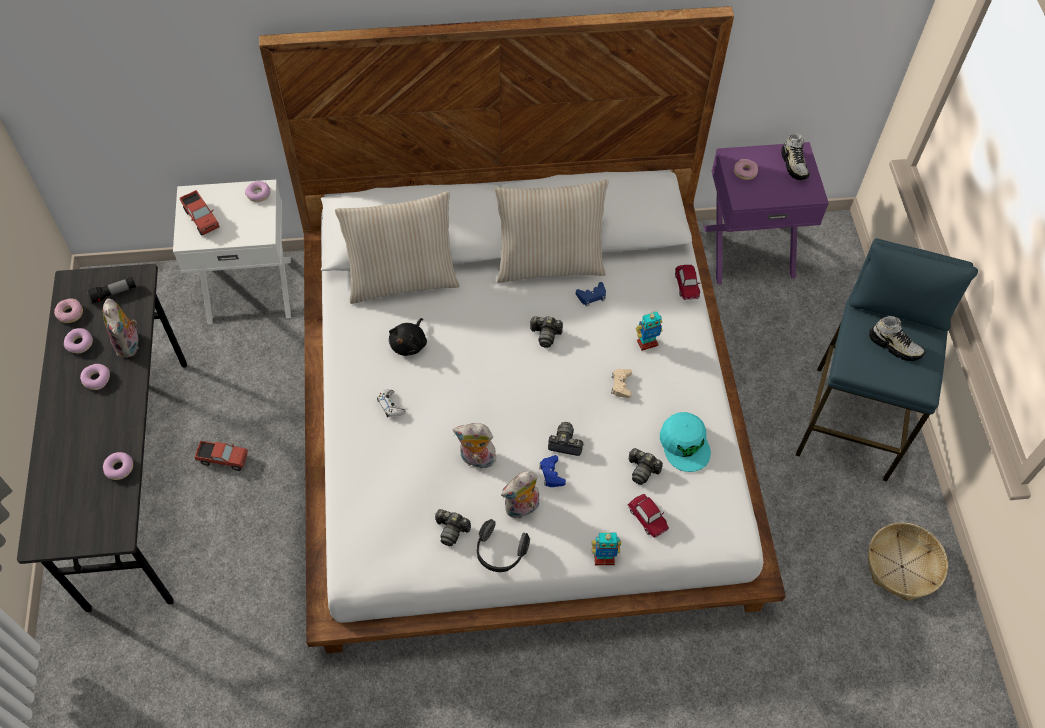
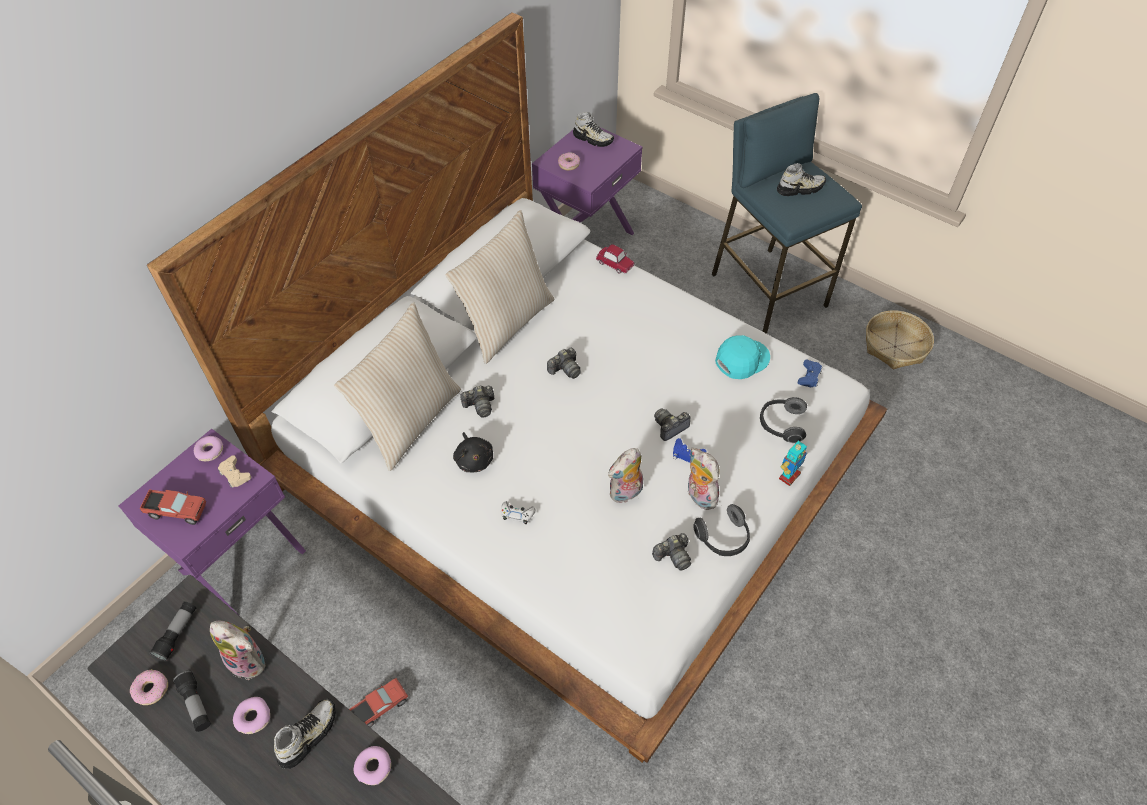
camera: 45 degrees left, 5 degrees down
(80, 343) = (196, 704): donut -> flashlight
(110, 417) = (308, 735): none -> shoe
(250, 288) = (241, 559): white nightstand -> purple nightstand
(522, 509) = (699, 495): plush toy -> plush toy turned 135 degrees clockwise
(592, 296) = (563, 319): blue game controller -> blue game controller (809, 376)
(621, 385) = (656, 358): beige game controller -> beige game controller (235, 474)
(642, 470) = (738, 399): camera -> camera (480, 406)
(647, 343) = (637, 318): toy robot -> none
(648, 518) = (781, 425): toy car -> headphones
(685, 444) = (741, 359): turquoise cap -> turquoise cap turned 60 degrees counterclockwise

